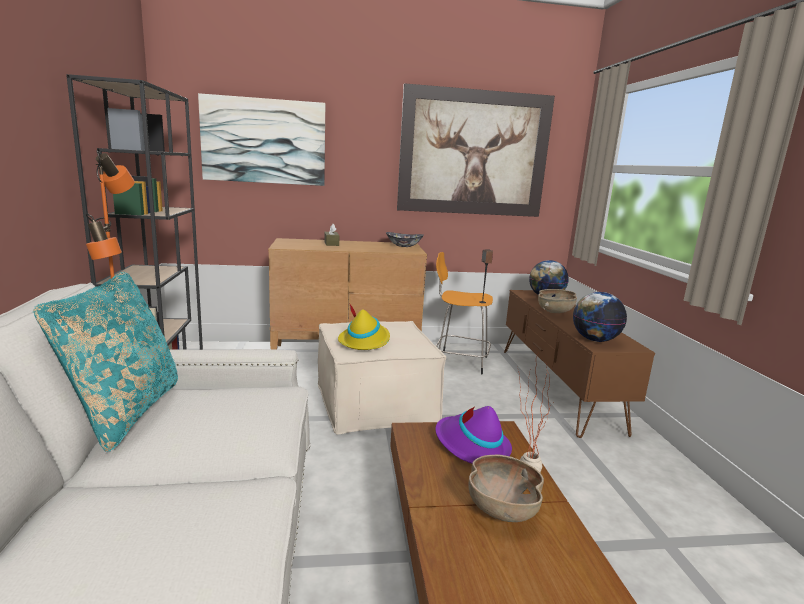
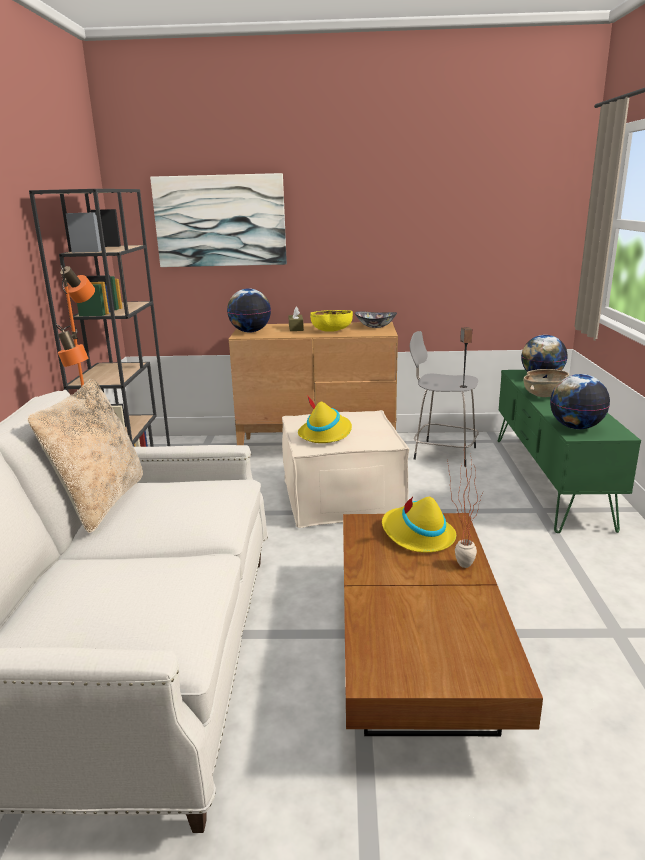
camera: 10 degrees right, 5 degrees up
(127, 414) = (102, 504): turquoise pillow -> beige pillow
(288, 244) = (250, 332): none -> globe
(365, 247) = (331, 331): none -> yellow bowl
(459, 361) = (442, 453): orange stool -> grey stool
(471, 446) = (417, 535): purple hat -> yellow hat
(474, 153) = (454, 214): picture -> none
(501, 508) = (430, 588): brown bowl -> none
(557, 387) = (549, 480): brown tv stand -> green tv stand

